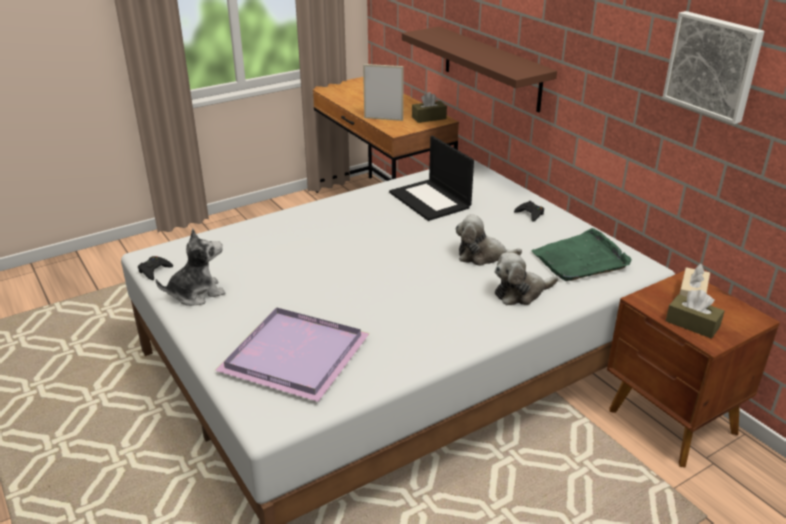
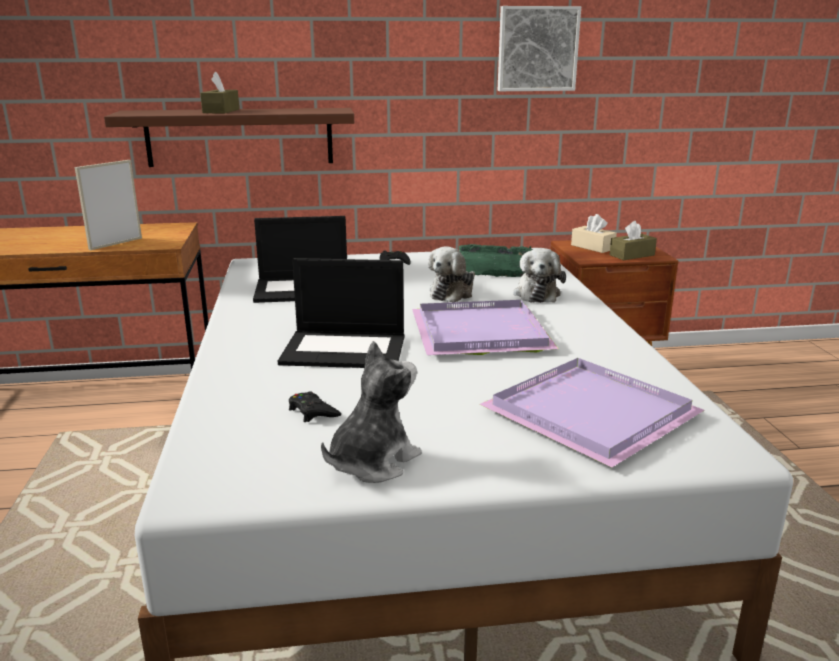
camera: 65 degrees left, 10 degrees down
(154, 270) = (252, 493): black game controller -> black game controller (313, 412)
(196, 293) = (372, 462): plush toy -> plush toy turned 45 degrees clockwise
(336, 245) = (346, 349): none -> laptop
(405, 287) = (483, 334): none -> purple tray
(429, 118) = (161, 229): brown tissue box -> brown tissue box (221, 111)

